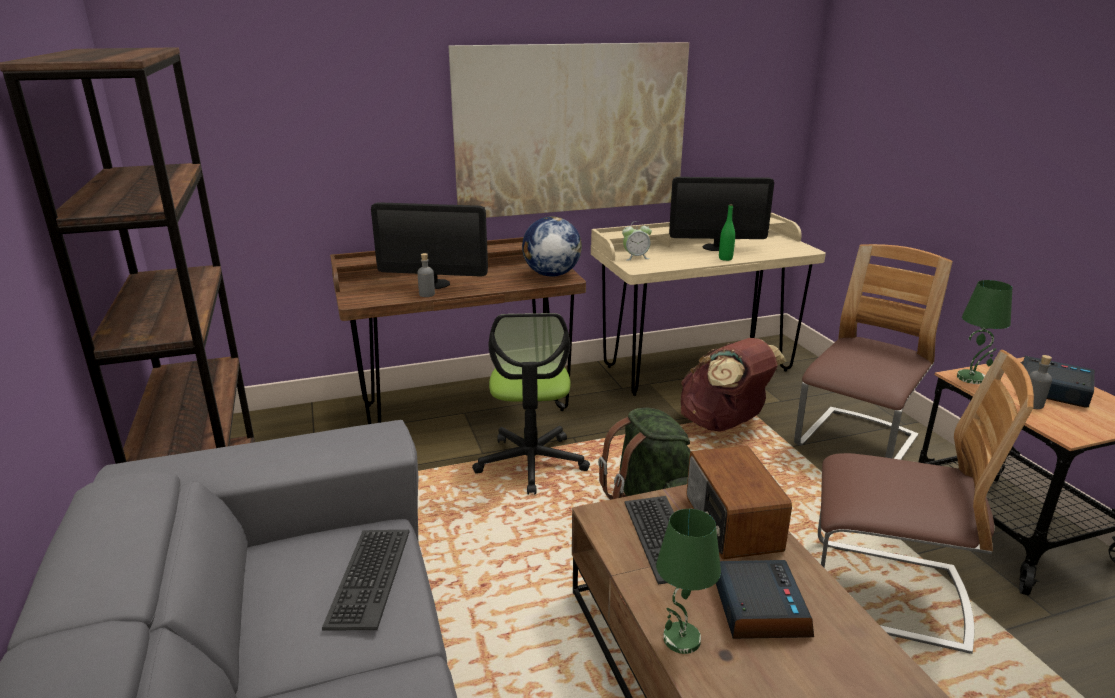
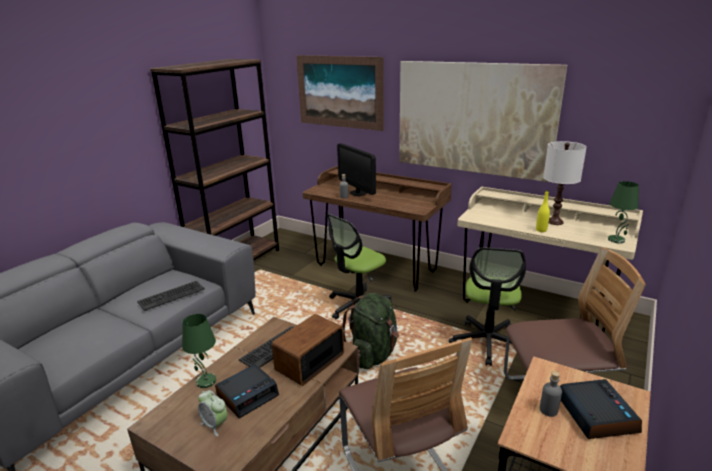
camera: 50 degrees right, 0 degrees up
(321, 111) = (339, 92): none -> picture
(551, 274) = (417, 205): globe -> none
(636, 257) = (486, 211): alarm clock -> alarm clock (215, 425)
(716, 247) = (555, 222): monitor -> white table lamp
(723, 424) = (487, 342): brown backpack -> office chair
(725, 258) = (541, 230): green bottle -> yellow bottle
(971, 378) = (550, 373): green table lamp -> green table lamp (616, 240)

